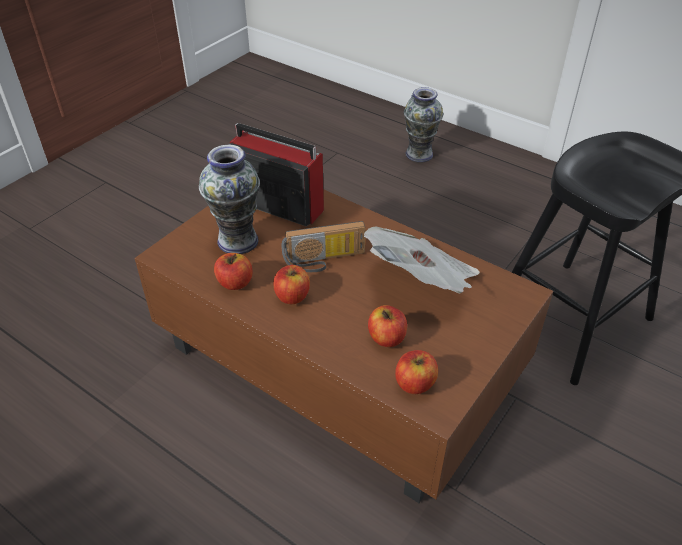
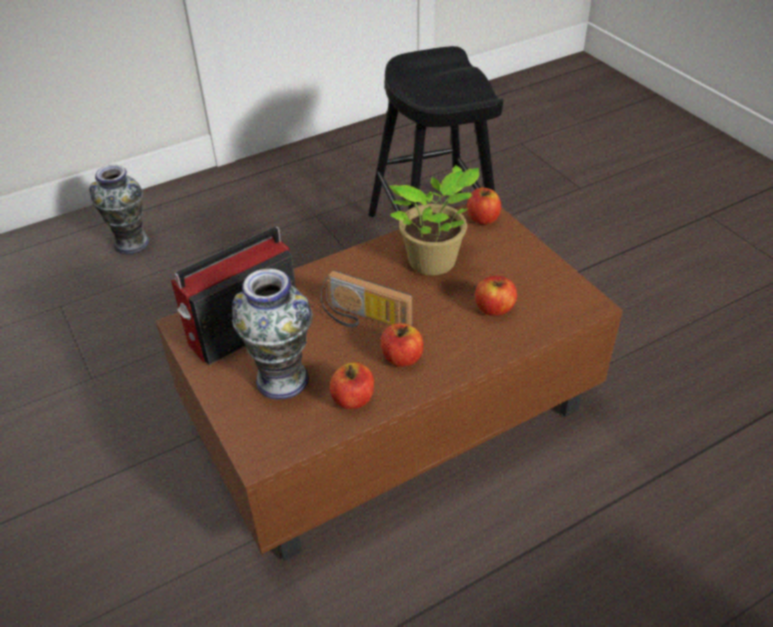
camera: 65 degrees left, 0 degrees up
(324, 261) = (363, 319): radio -> radio turned 105 degrees clockwise
(414, 383) = (556, 308): apple -> apple (482, 218)
(422, 282) = (434, 263): newspaper -> potted plant

